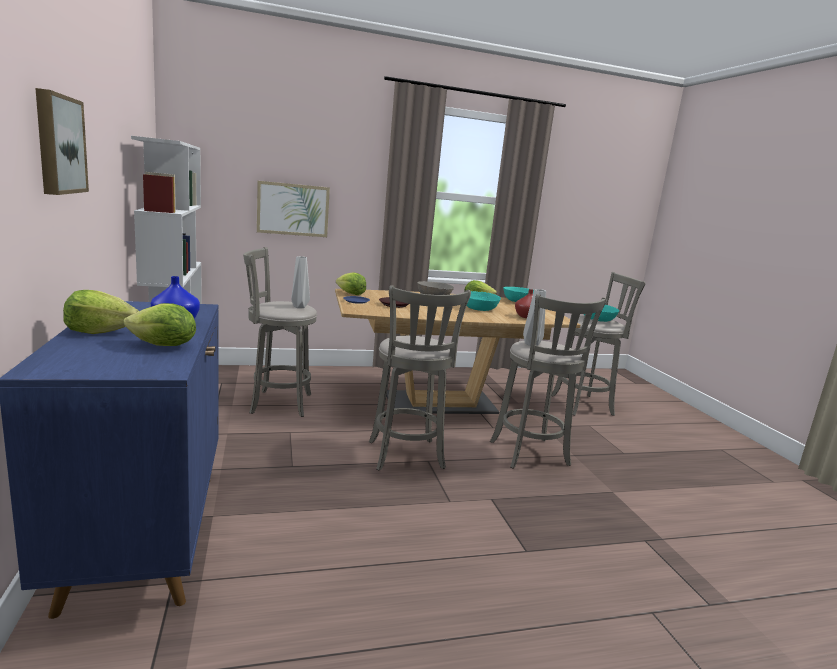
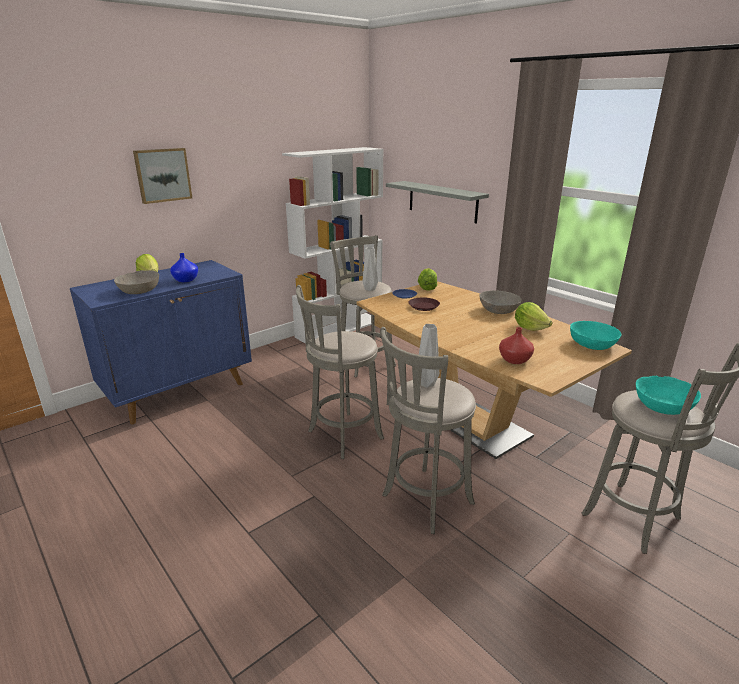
camera: 65 degrees right, 10 degrees up
(164, 346) = (139, 290): lettuce -> grey bowl
(293, 209) = (442, 201): picture -> grey shelf
(479, 308) = (495, 334): turquoise bowl -> none

